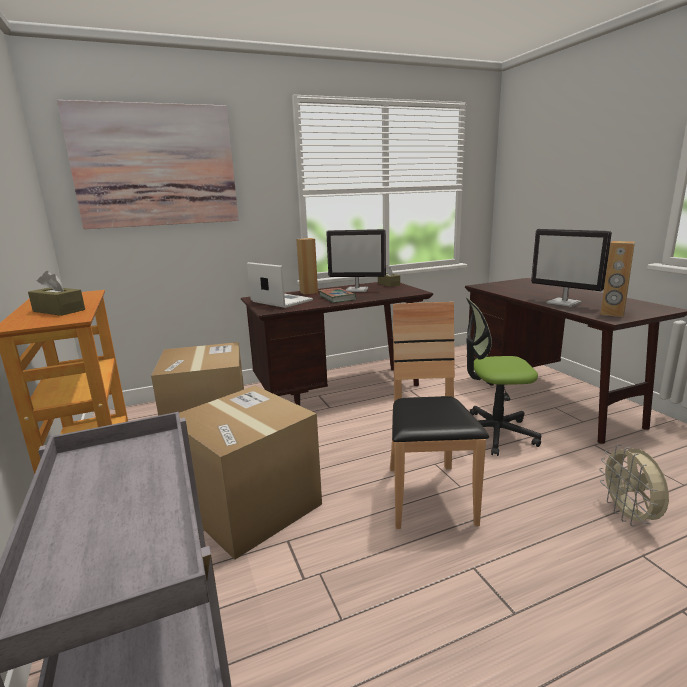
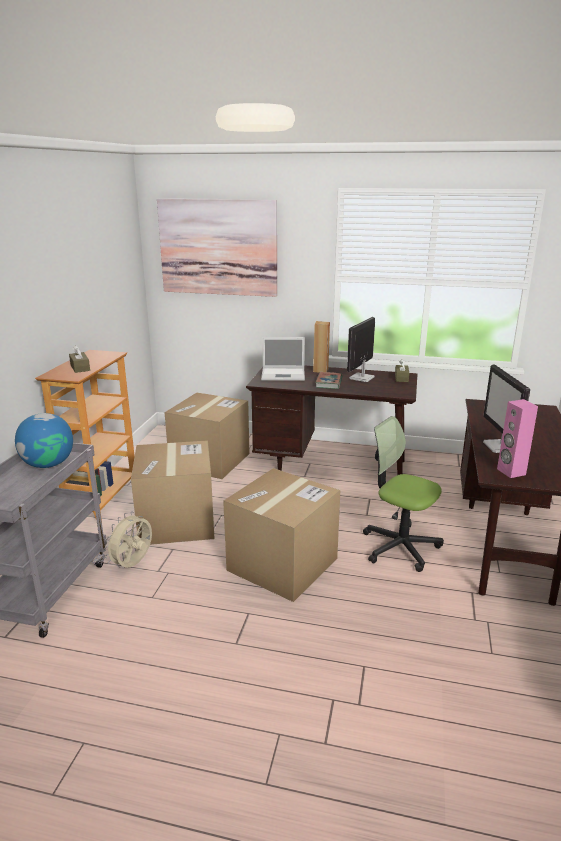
camera: 35 degrees right, 5 degrees up
(120, 468) = (48, 464): none -> globe
(280, 301) = (284, 375): laptop -> laptop turned 105 degrees clockwise
(357, 290) = (361, 378): monitor -> monitor turned 75 degrees clockwise
(428, 496) = (282, 564): brown chair -> cardboard box
(612, 313) = (511, 472): brown speaker -> pink speaker
(629, 516) = (399, 645): beige fan -> beige fan (133, 565)

